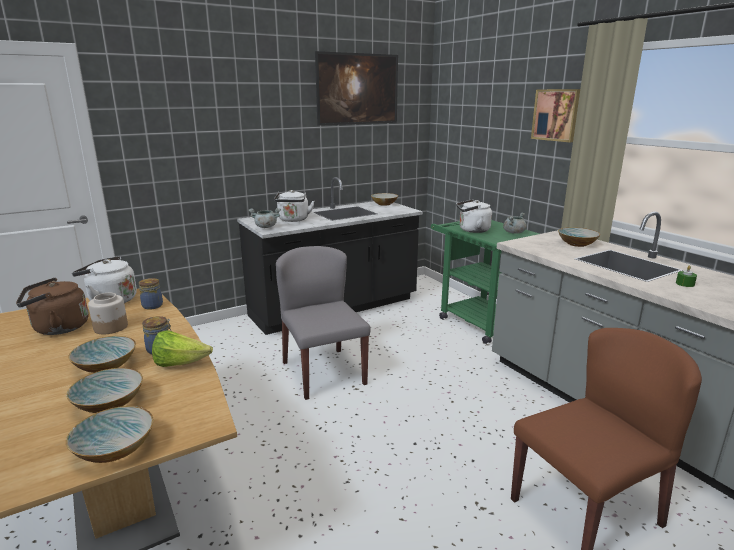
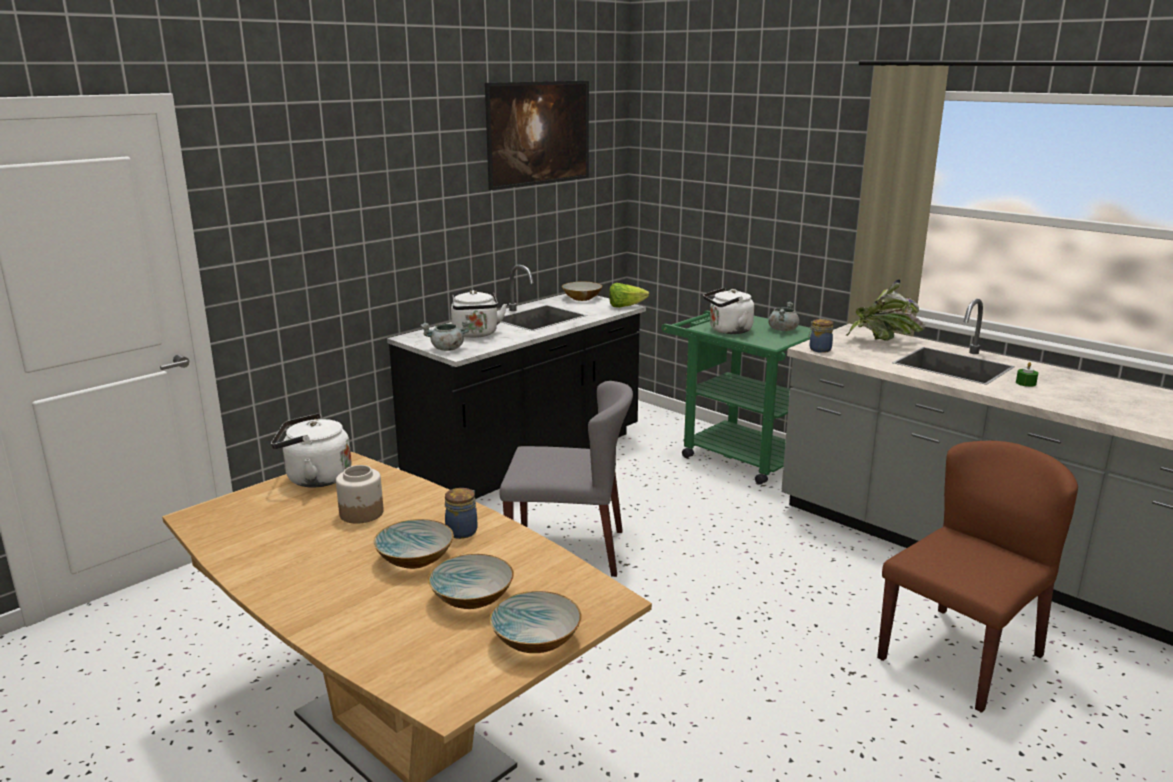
camera: 15 degrees left, 0 degrees up
(57, 328) = (285, 523): brown kettle -> none
(152, 305) = (385, 478): jar -> jar (819, 349)
(180, 364) = (508, 544): lettuce -> lettuce (625, 306)
(323, 372) = (568, 550): grey chair -> grey chair turned 135 degrees clockwise
(556, 115) = (830, 173): picture -> none
(577, 244) = (882, 342): bowl -> potted plant

